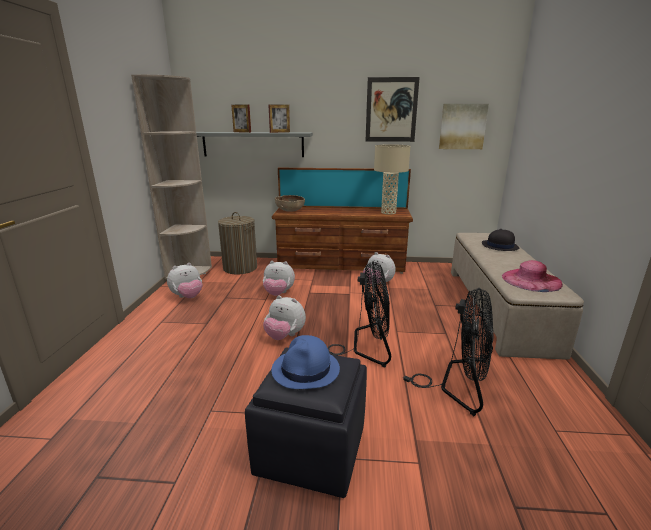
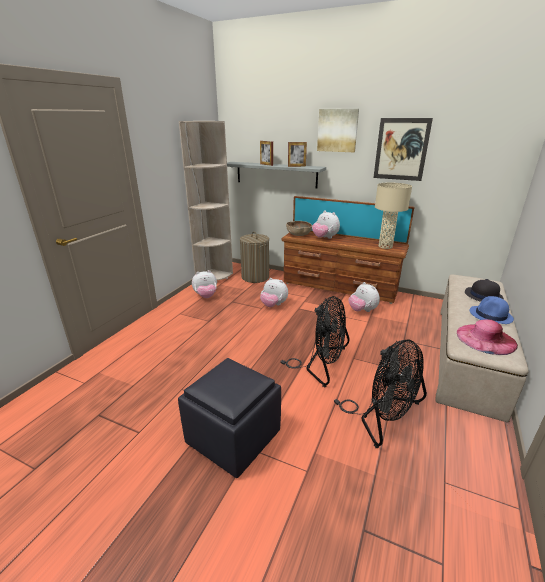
camera: 20 degrees right, 5 degrees up
(284, 336) = (260, 343): plush toy -> plush toy (324, 238)
(306, 370) = (227, 379): blue hat -> blue hat (491, 315)
(462, 126) = (474, 169): picture -> picture (337, 130)

